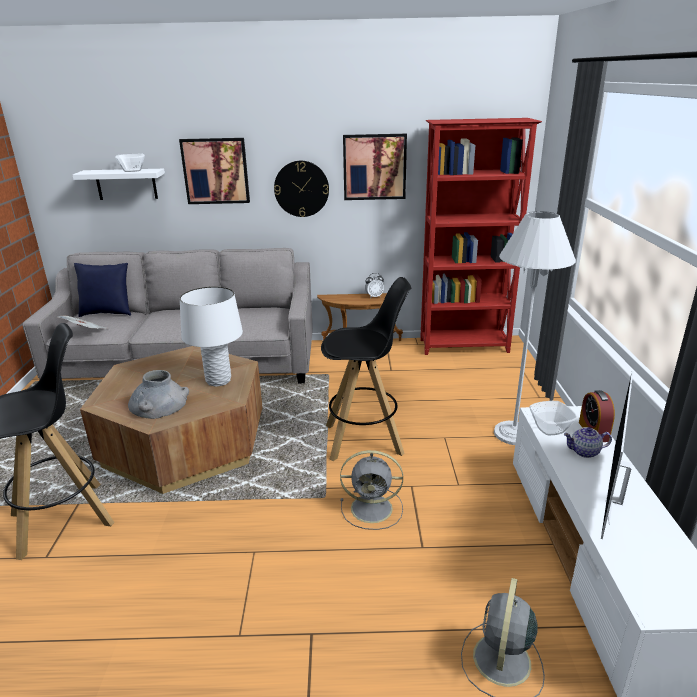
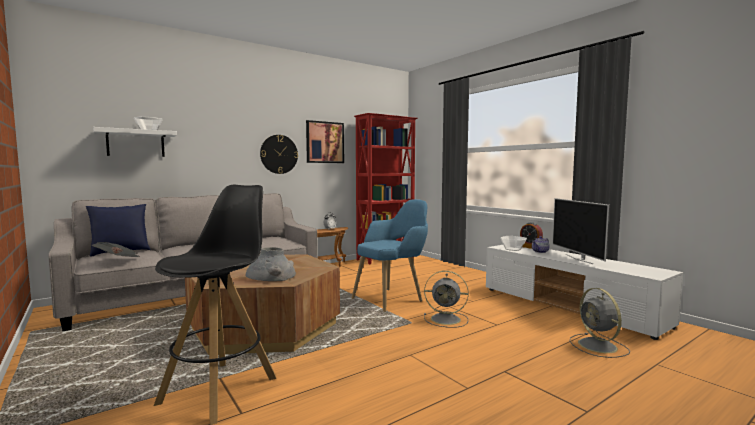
camera: 35 degrees left, 20 degrees down
(215, 171) = (216, 138): picture -> none
(218, 381) = (296, 263): white table lamp -> none
(365, 439) = (393, 298): black stool -> blue armchair
(373, 508) = (447, 319): grey fan -> grey fan turned 45 degrees clockwise
(514, 433) = (466, 280): white floor lamp -> none

